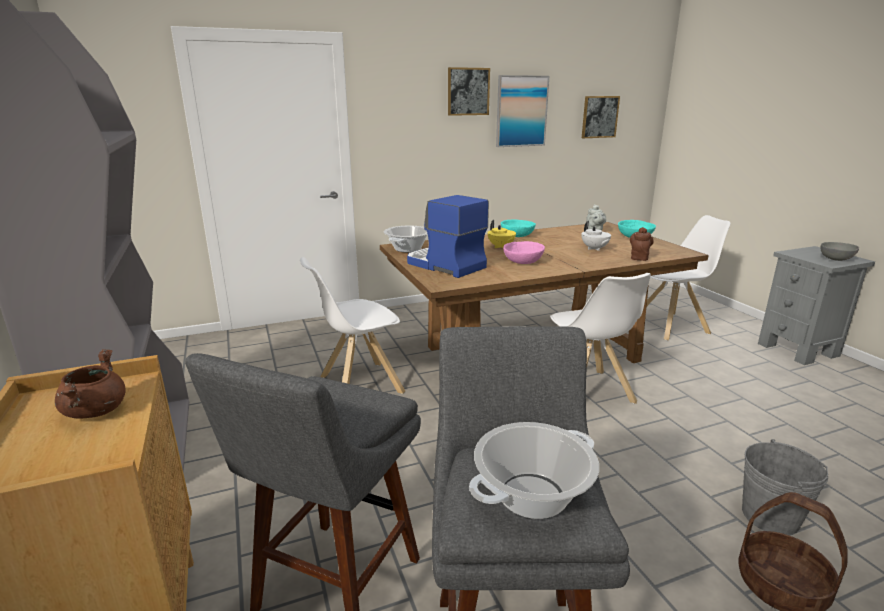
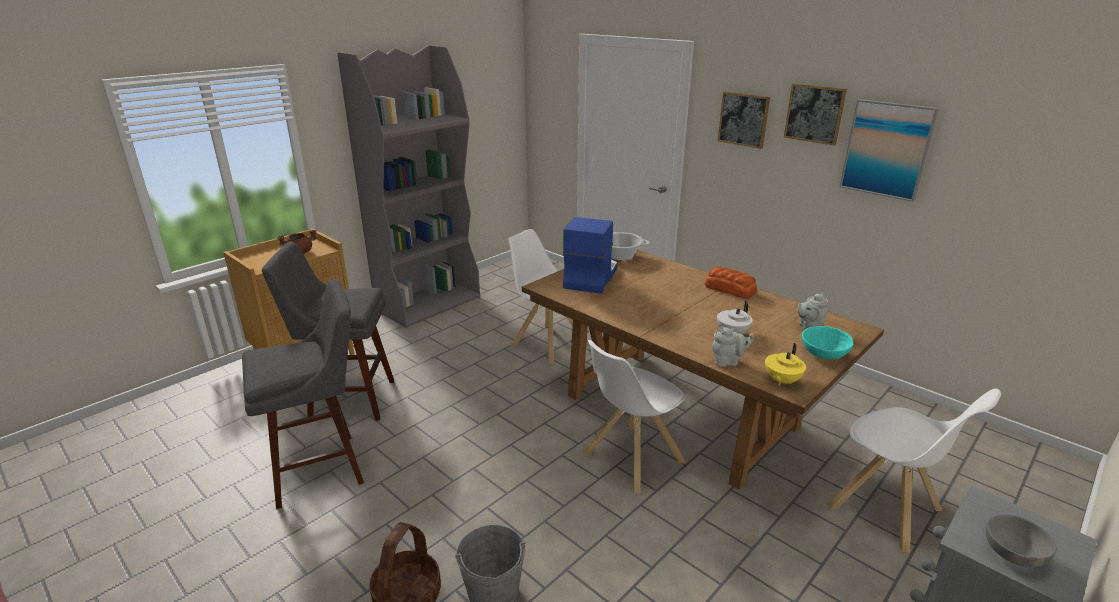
camera: 65 degrees right, 5 degrees up
(501, 247) = (675, 289): yellow teapot -> yellow teapot (781, 381)
(517, 235) = (729, 289): turquoise bowl -> bread
(523, 261) = (639, 305): pink bowl -> none
(532, 495) = (273, 362): cooking pot -> none
(599, 117) = (1036, 183): picture -> picture (743, 119)
(639, 257) = (728, 362): brown teapot -> grey teapot

